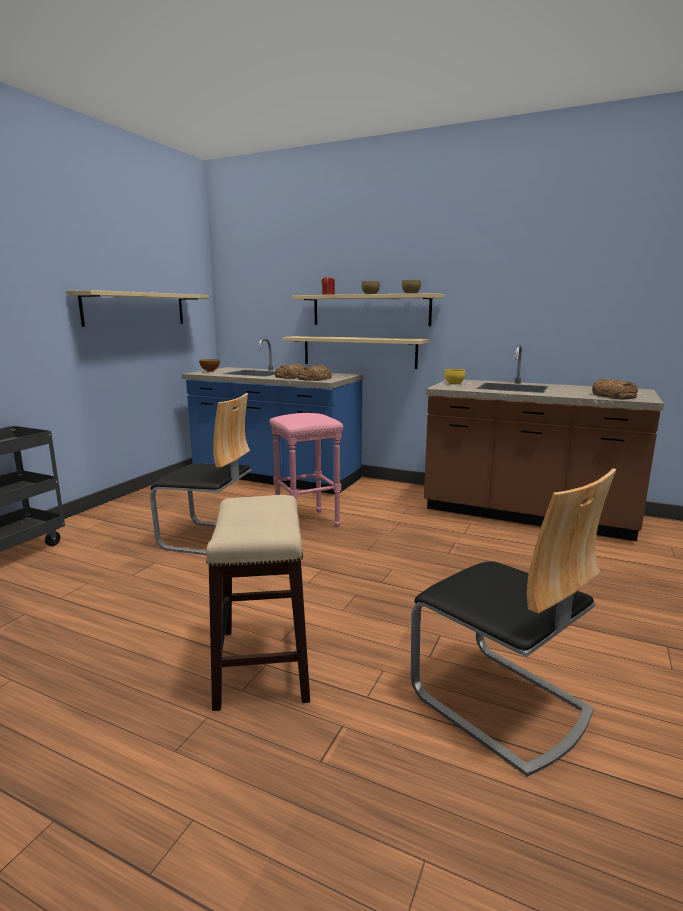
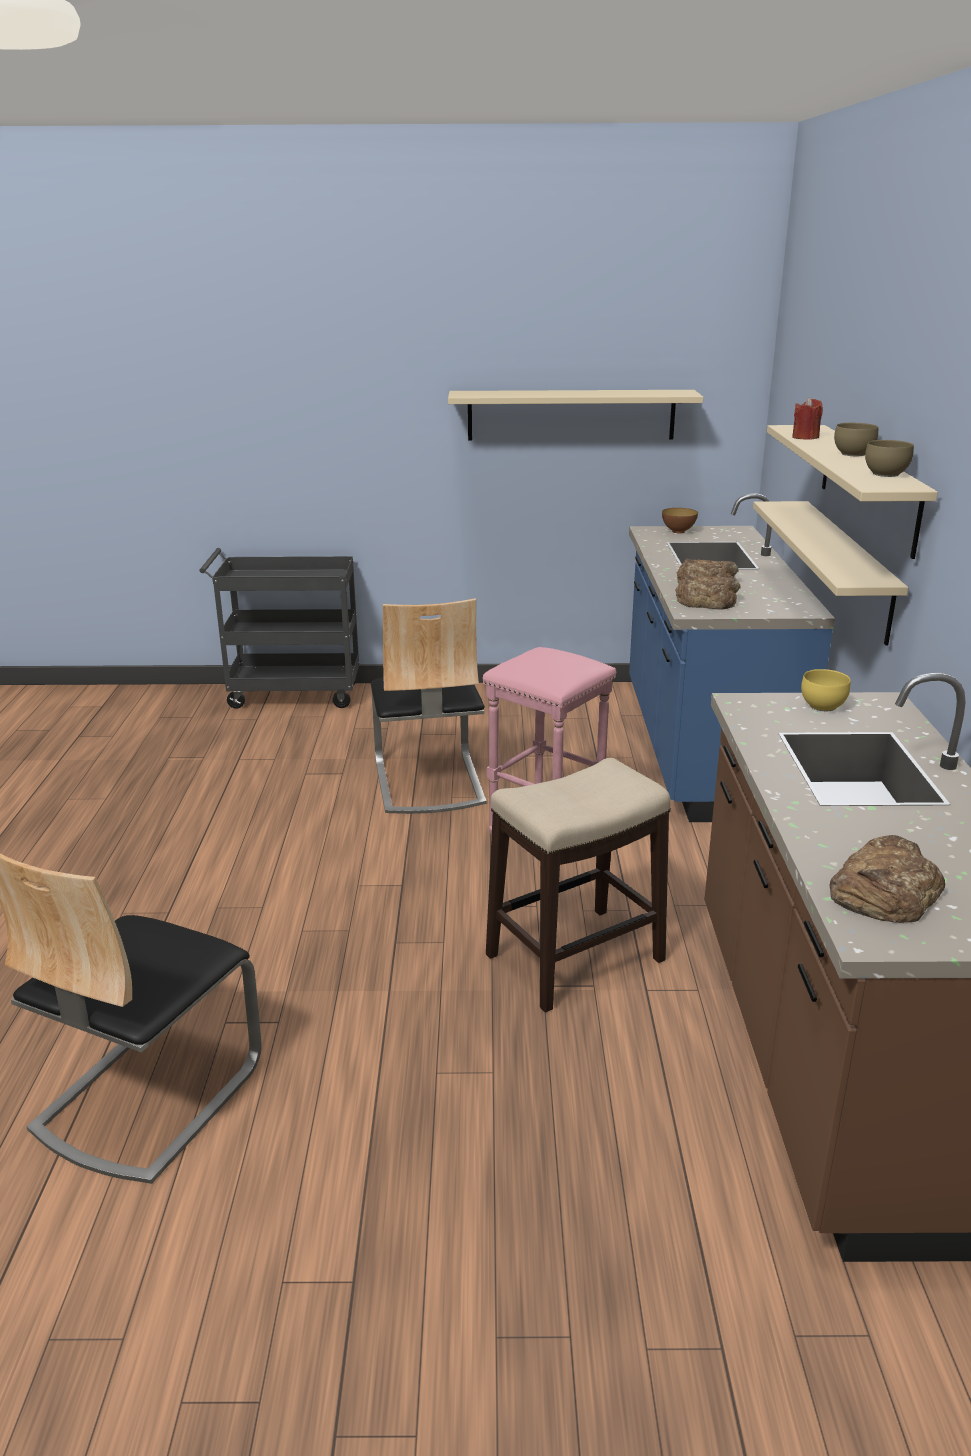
camera: 65 degrees right, 10 degrees up
(263, 663) = (170, 909): stool -> stool (576, 957)

